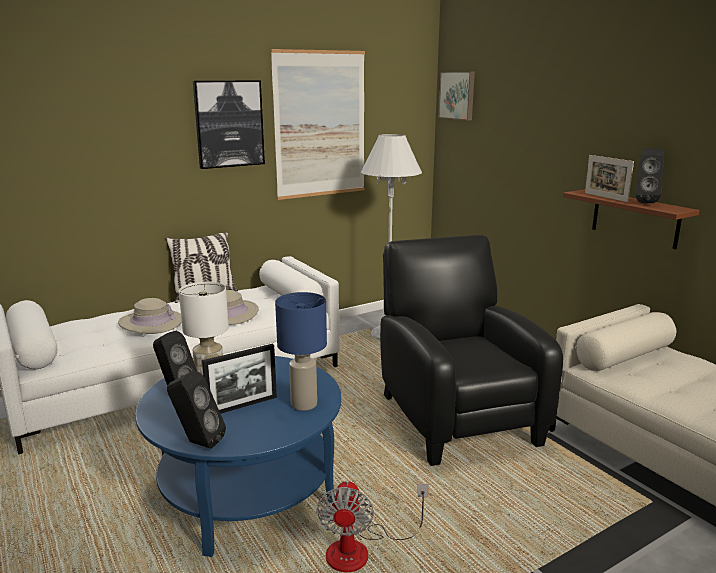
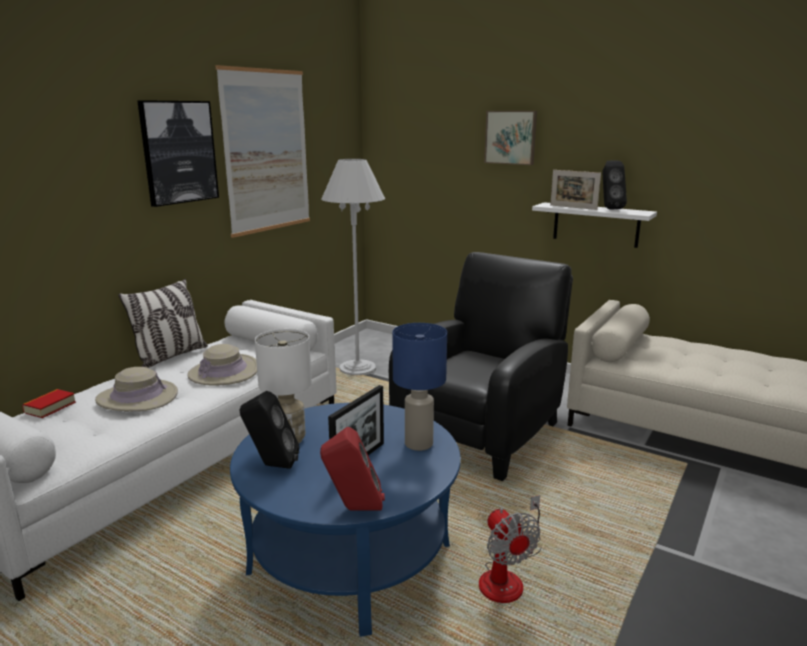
camera: 25 degrees left, 0 degrees up
(92, 319) = (50, 407): none -> book
(197, 443) = (353, 509): black speaker -> red speaker
(455, 415) = (483, 431): black armchair -> black armchair turned 75 degrees clockwise
(457, 95) = (390, 119): picture -> picture (511, 137)
(635, 218) = (596, 224): brown shelf -> white shelf

